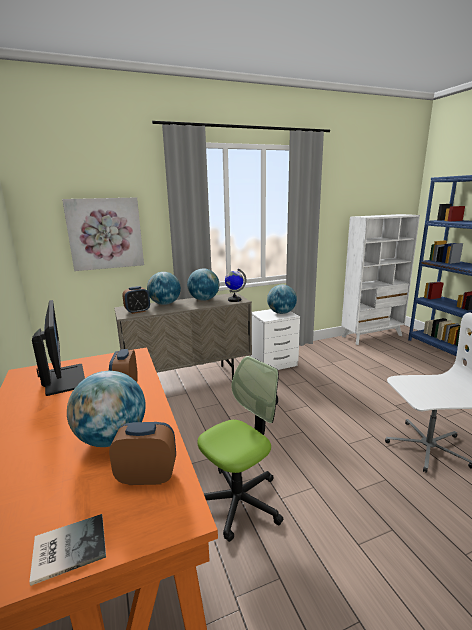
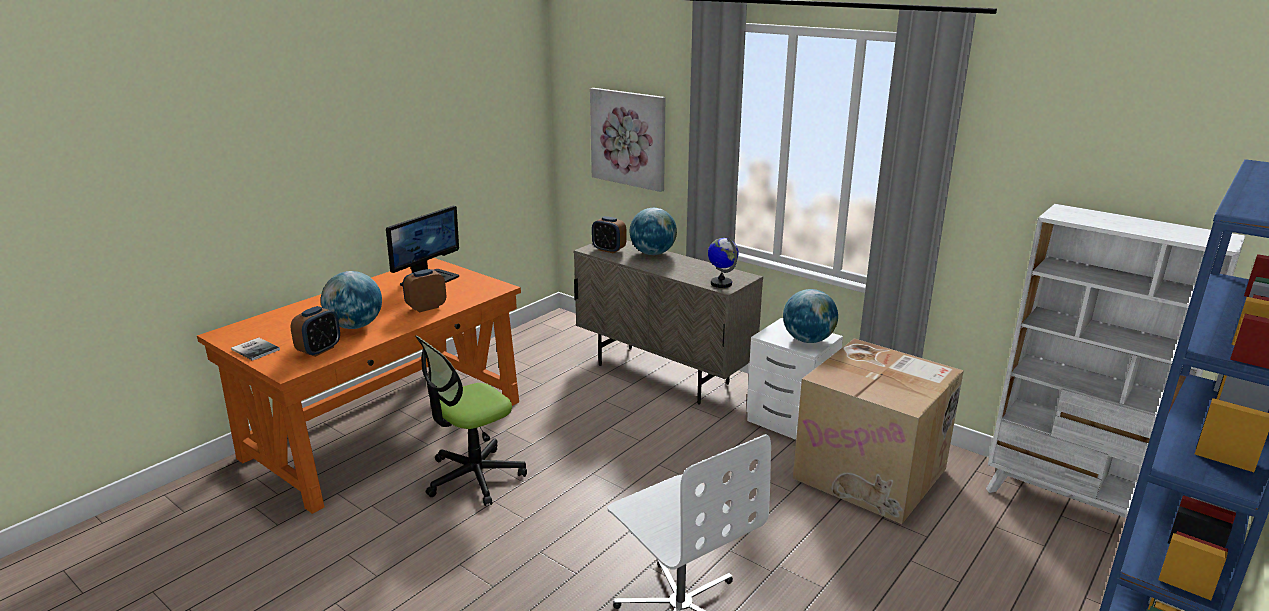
camera: 60 degrees right, 5 degrees up
(147, 476) = (319, 350): alarm clock -> alarm clock turned 60 degrees clockwise
(204, 299) = (698, 267): globe -> none
(239, 501) = (474, 477): office chair -> office chair turned 120 degrees clockwise
(331, 360) = (872, 473): none -> cardboard box

